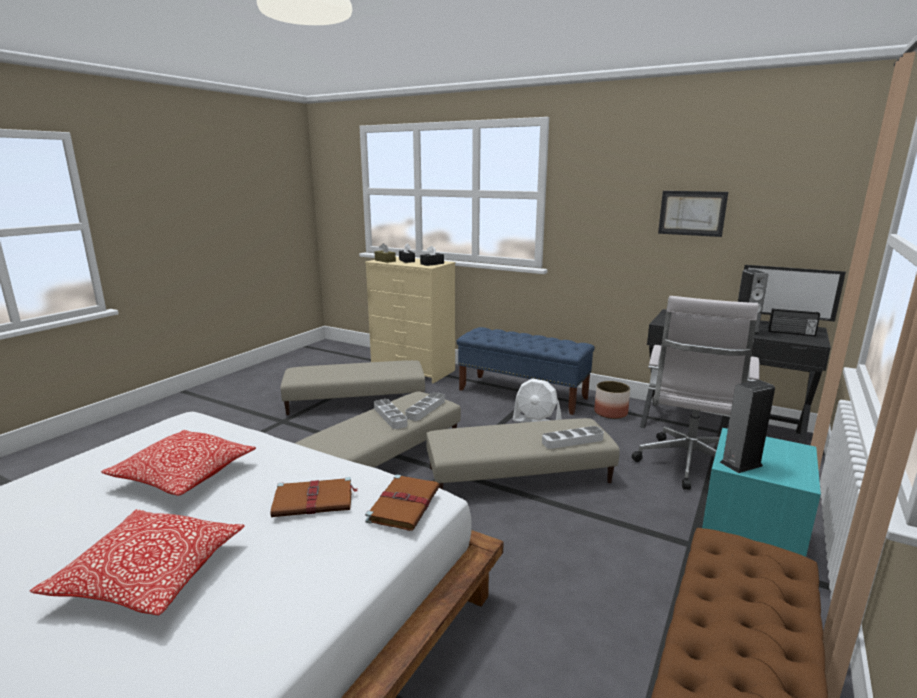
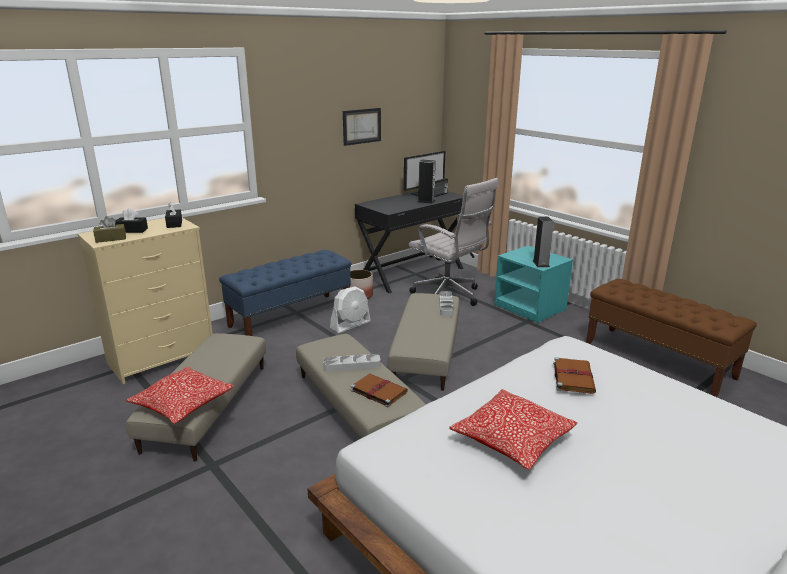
camera: 70 degrees left, 5 degrees up
(150, 576) = (657, 443): pillow -> pillow (183, 404)
(404, 504) = (580, 348): brown book -> brown book (377, 391)
(425, 409) = (349, 347): grey tray -> none

